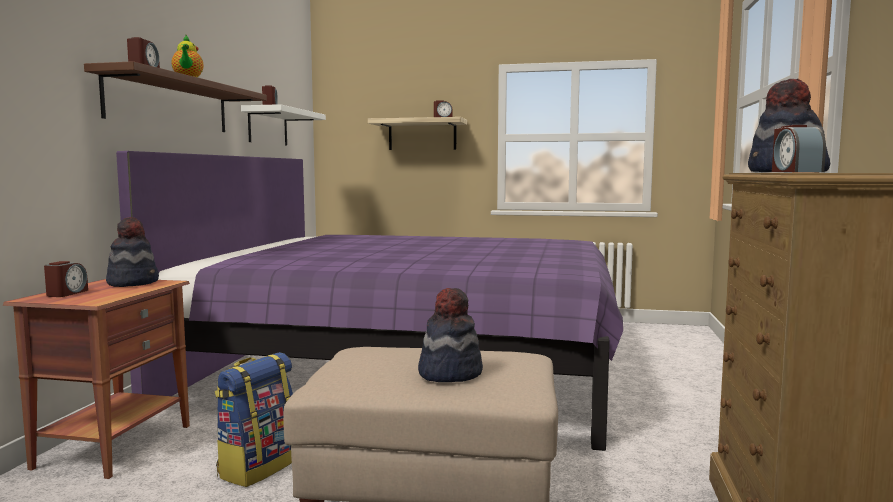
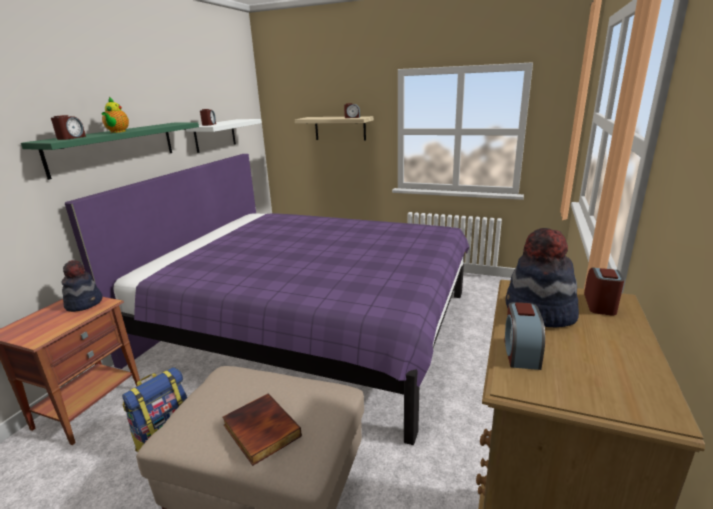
camera: 10 degrees right, 15 degrees up
(67, 293) = (30, 323): alarm clock -> alarm clock (600, 304)
(170, 104) = (114, 147): brown shelf -> green shelf
(449, 373) = (260, 431): hat -> book

